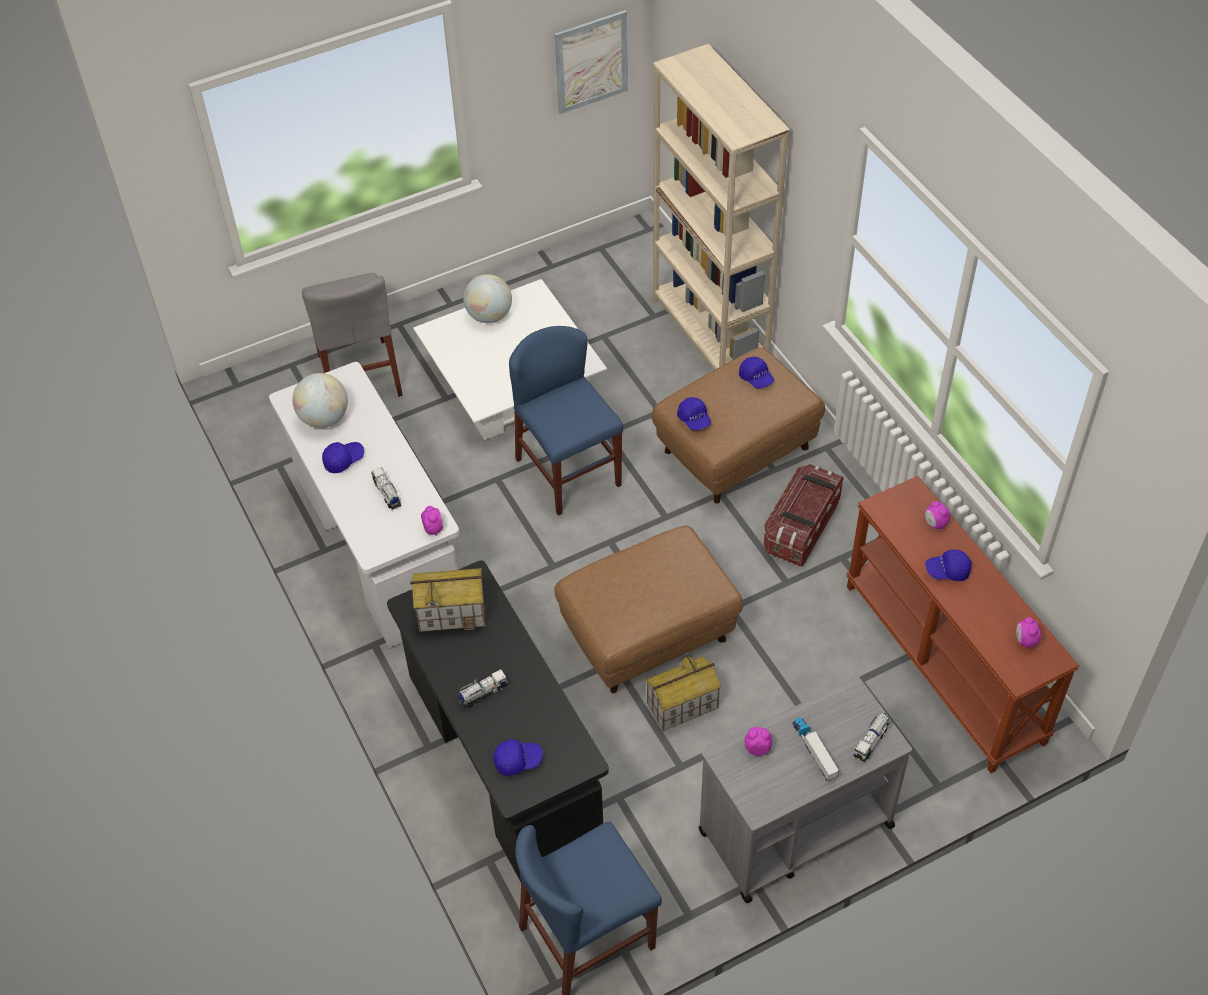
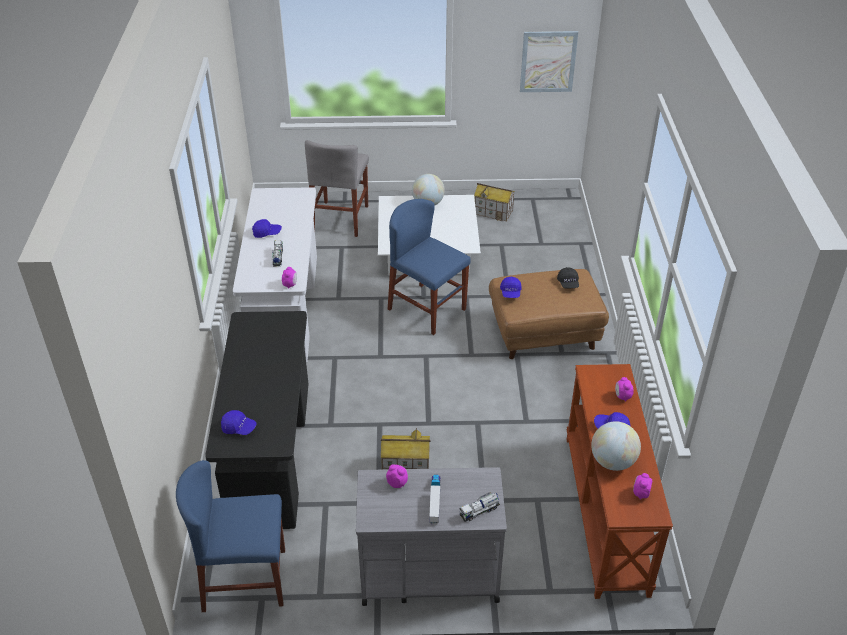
camera: 25 degrees right, 10 degrees down
(324, 418) = (273, 209): globe -> globe (612, 462)
(452, 612) = (265, 332): toy house -> toy house (493, 212)
(483, 693) = (248, 382): toy truck -> none
(568, 472) = (427, 309): blue chair -> blue chair turned 45 degrees counterclockwise
(647, 634) = (412, 416): brown ottoman -> none
(710, 332) = (572, 263): beige bookcase -> none
(756, 378) = (568, 283): blue cap -> black cap
(801, 528) = (558, 393): storage box -> none

